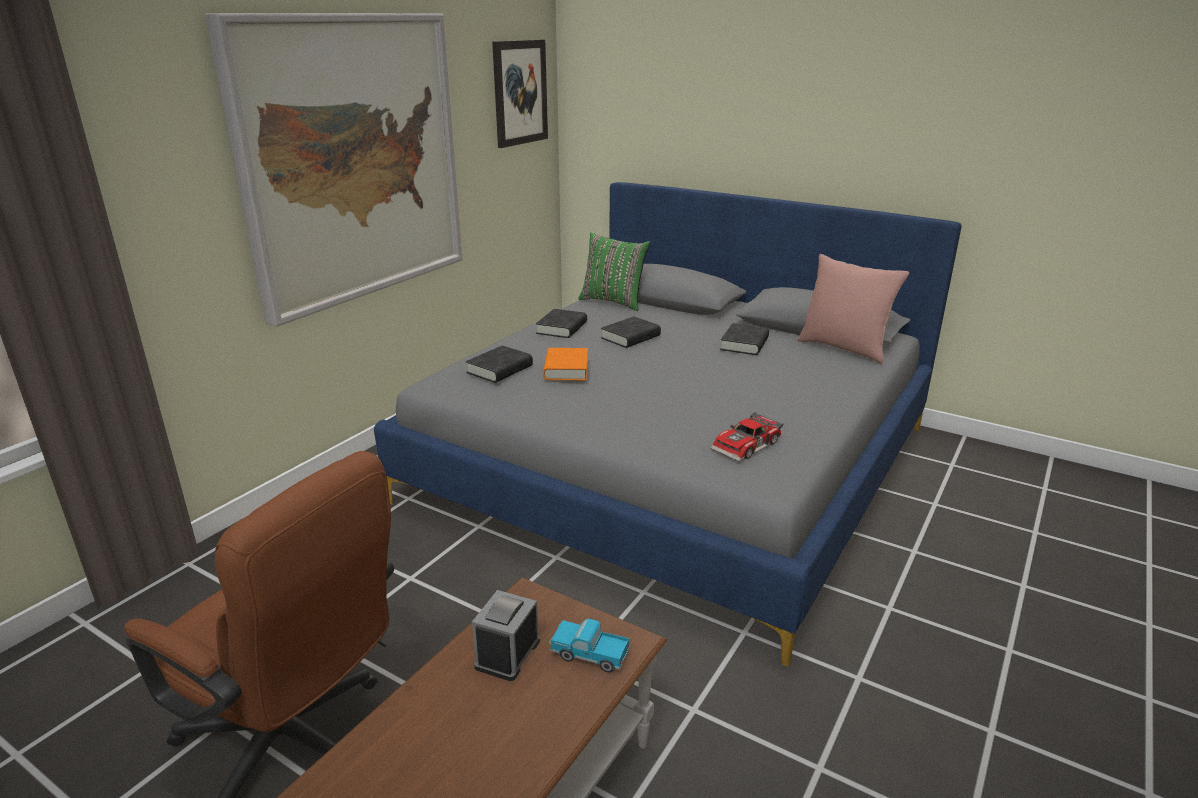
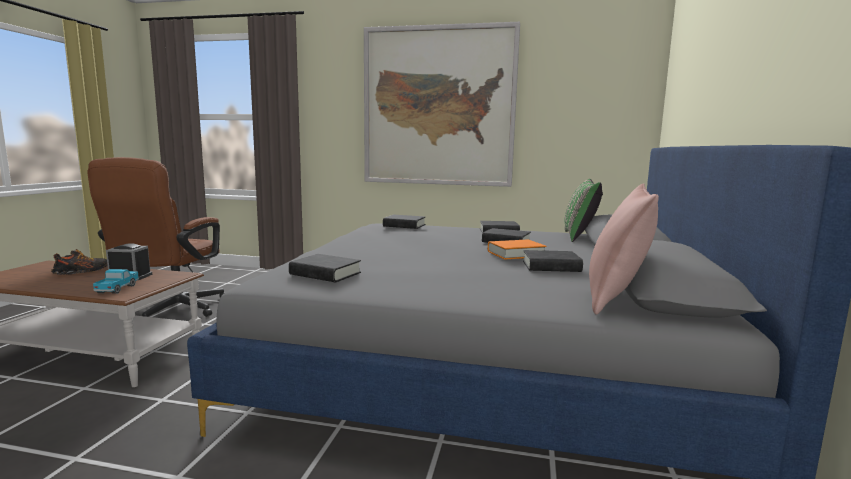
camera: 70 degrees right, 15 degrees down
(426, 730) = (82, 271): none -> shoe
(520, 93) = (609, 79): picture -> none
(566, 369) = (419, 233): orange book -> orange book (516, 254)
(748, 446) = (325, 274): toy car -> black book

